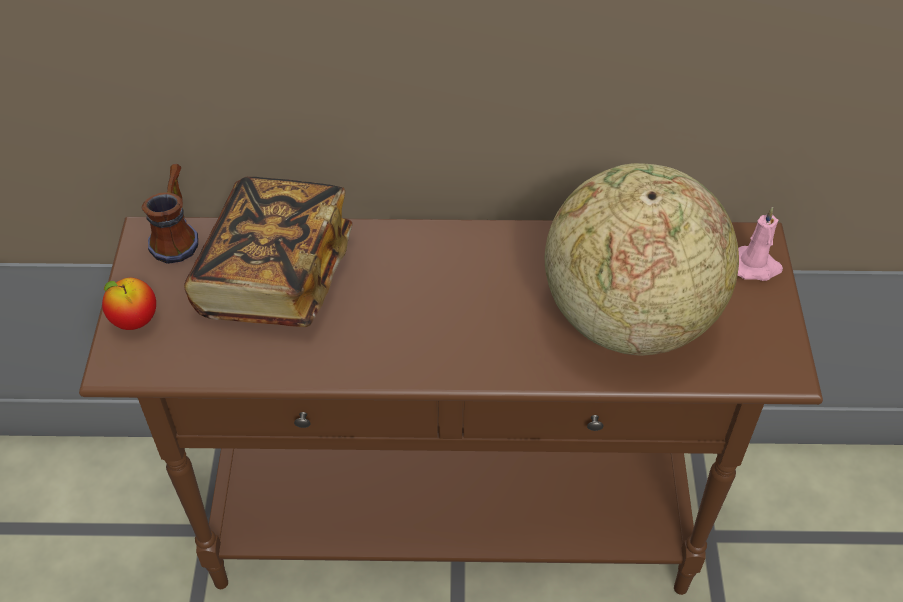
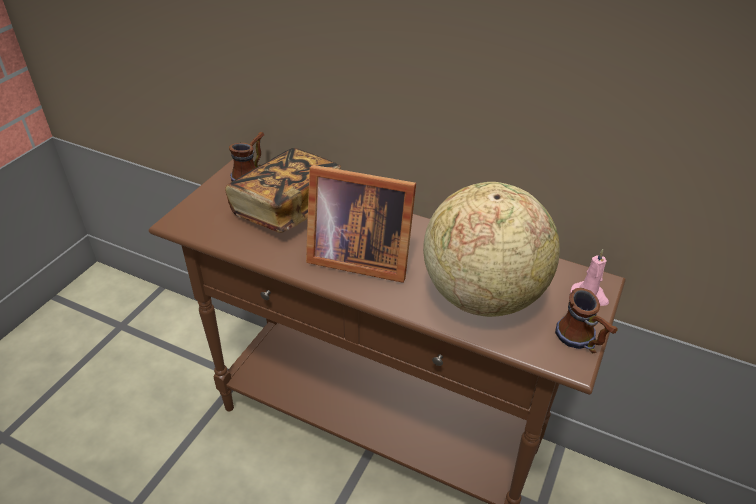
camera: 25 degrees right, 10 degrees down
(135, 320) = (200, 205): apple -> none
(429, 320) = (357, 256): none -> picture frame
(780, 337) = (581, 342): none -> mug

